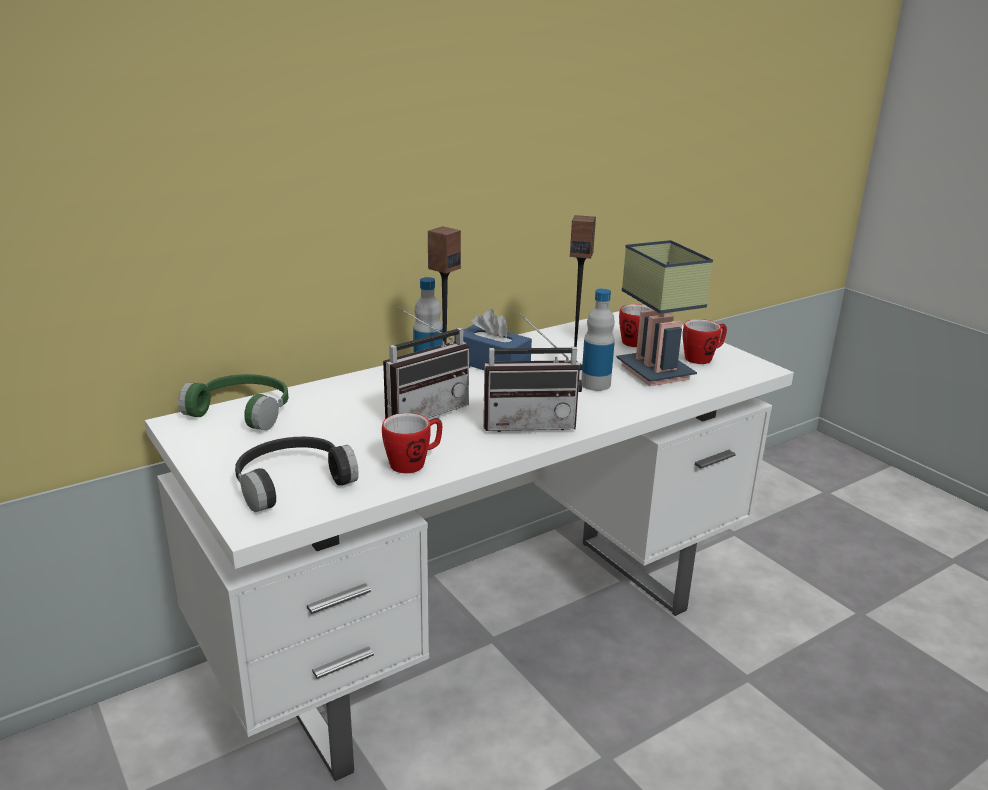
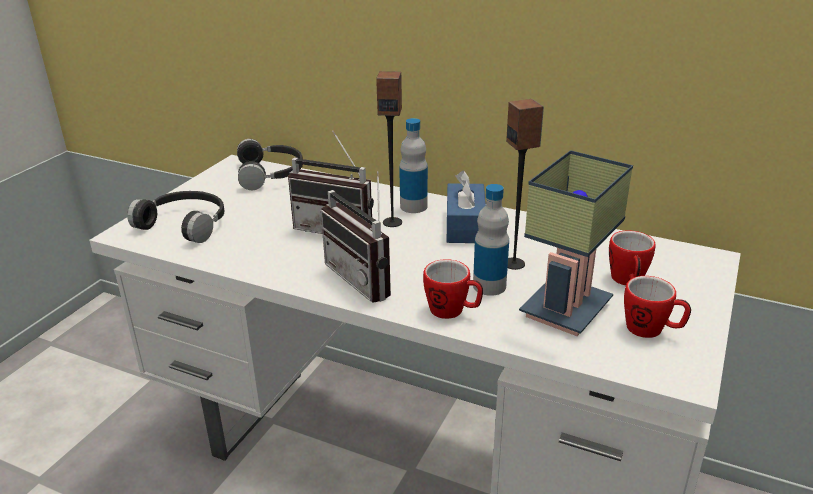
camera: 60 degrees right, 5 degrees up
(244, 411) = (271, 173): green headphones -> black headphones
(414, 463) = (248, 255): mug -> mug (453, 311)

